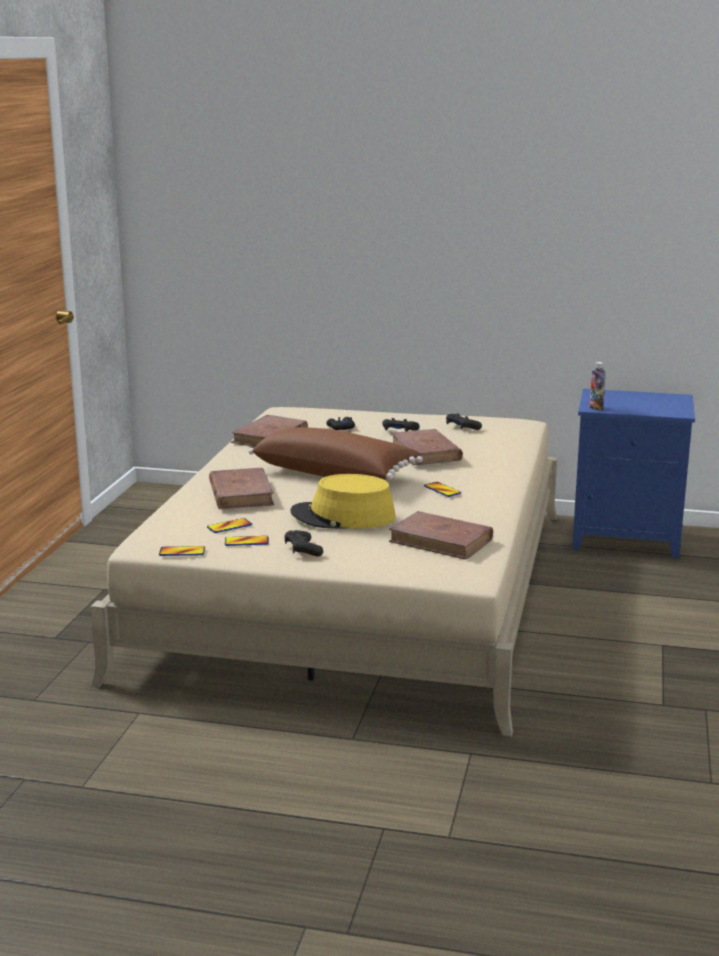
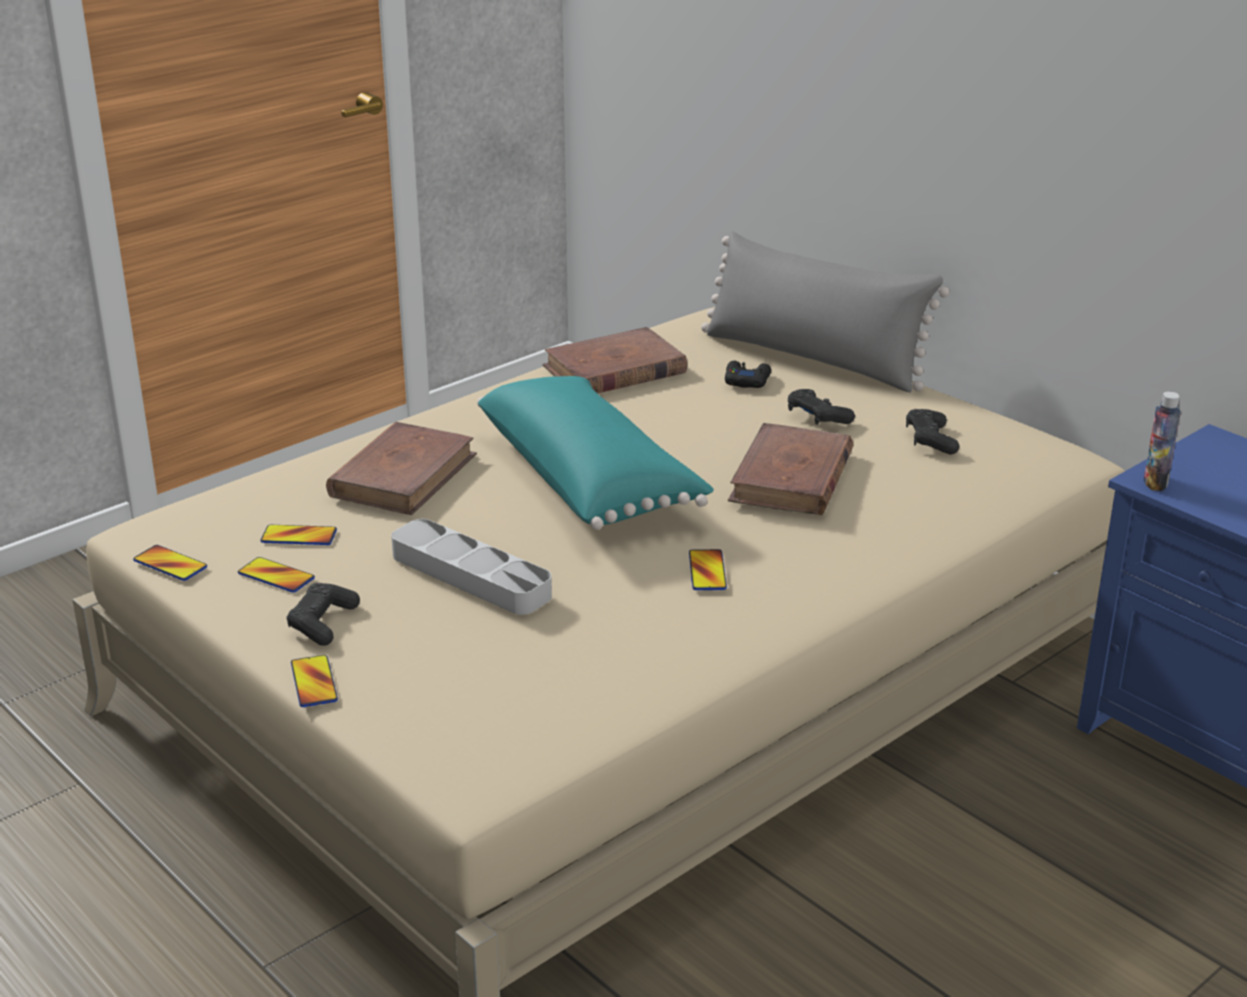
camera: 35 degrees right, 10 degrees up
(335, 473) = (589, 479): brown pillow -> turquoise pillow
(338, 568) = (314, 682): none -> phone
(343, 516) = (470, 575): yellow hat -> grey tray
(356, 414) = (814, 359): none -> grey pillow
(441, 541) = (542, 685): brown book -> none

